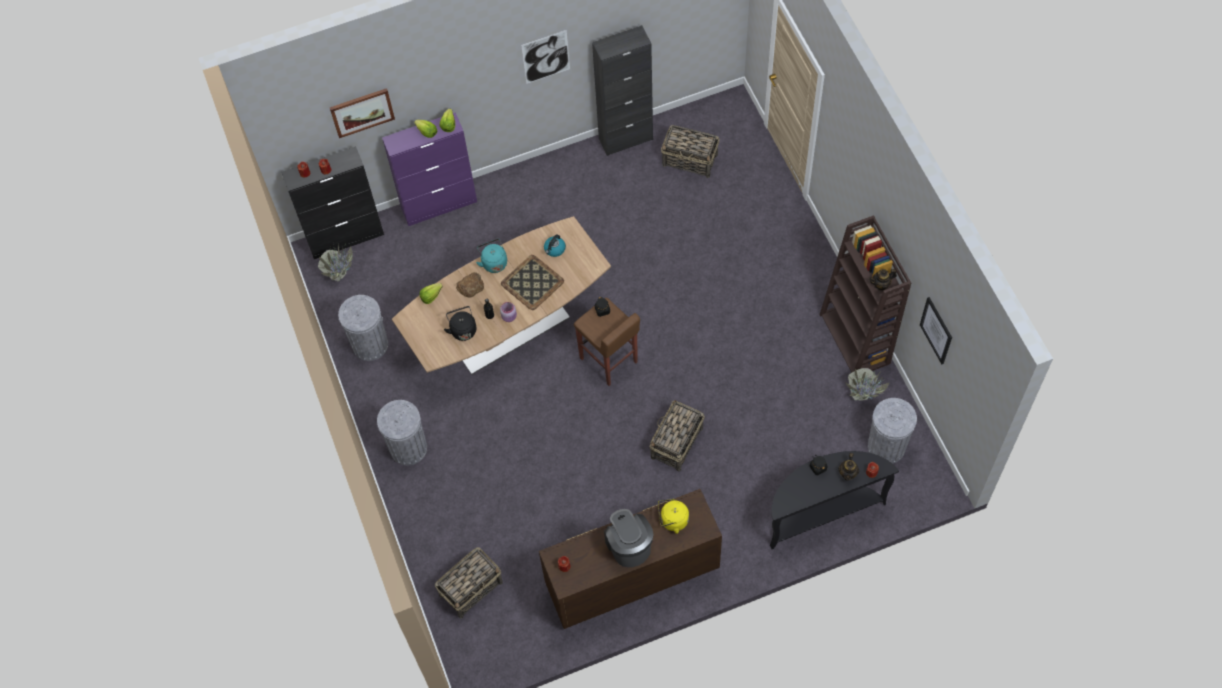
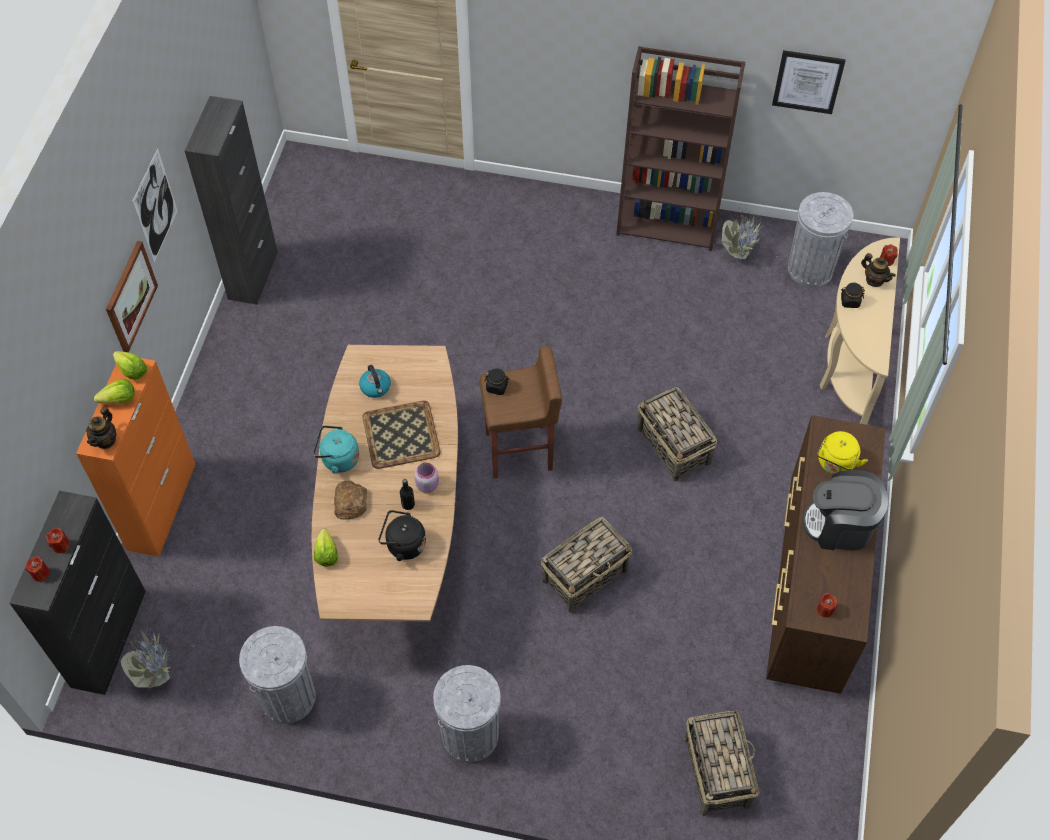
camera: 60 degrees left, 5 degrees down
(362, 112) = (41, 431): picture -> picture (130, 296)
(439, 205) = (162, 505): purple cabinet -> orange cabinet
(690, 160) = (335, 235): basket -> basket (586, 575)
(821, 512) = (848, 364): black console table -> beige console table
(881, 284) = (708, 100): teapot -> teapot (105, 440)

